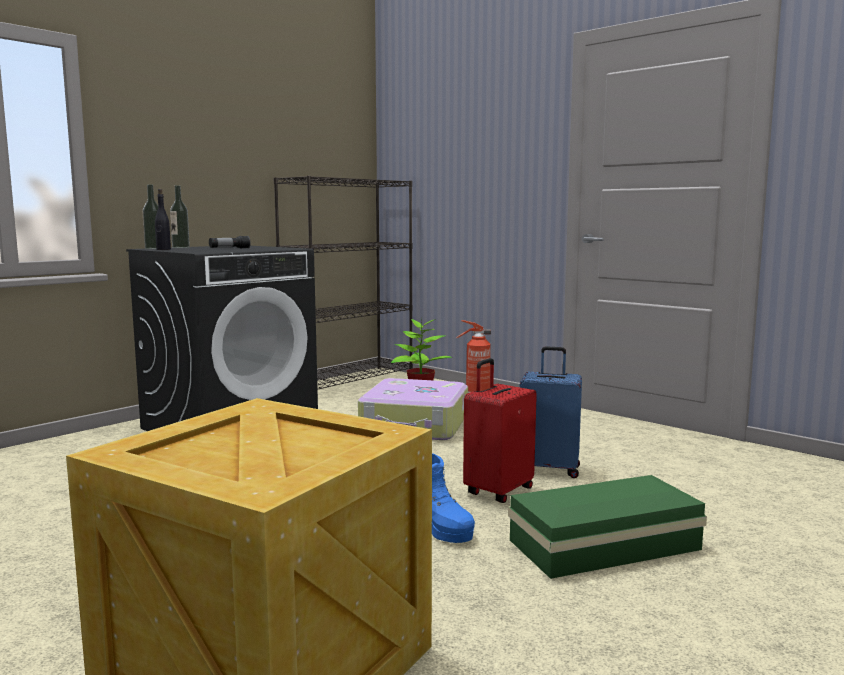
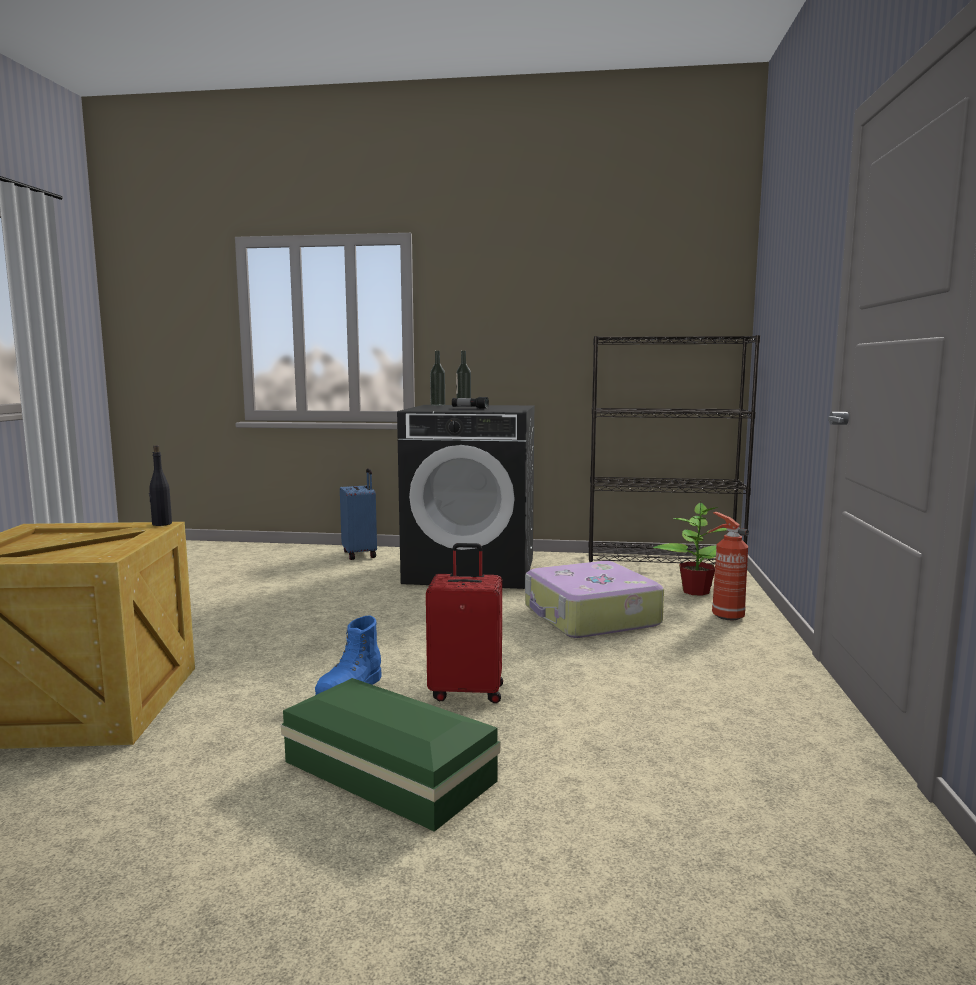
camera: 55 degrees right, 0 degrees up
(163, 249) = (429, 406): black bottle -> black bottle (161, 524)
(549, 469) = (567, 699): blue suitcase -> blue suitcase (360, 554)

